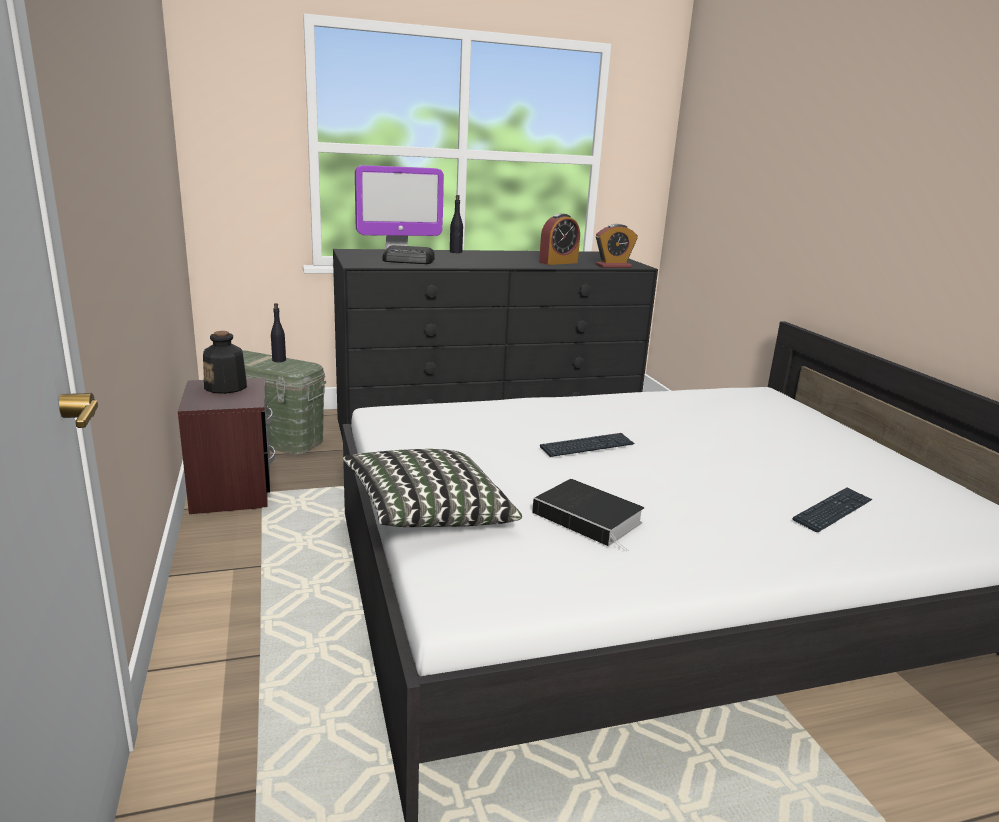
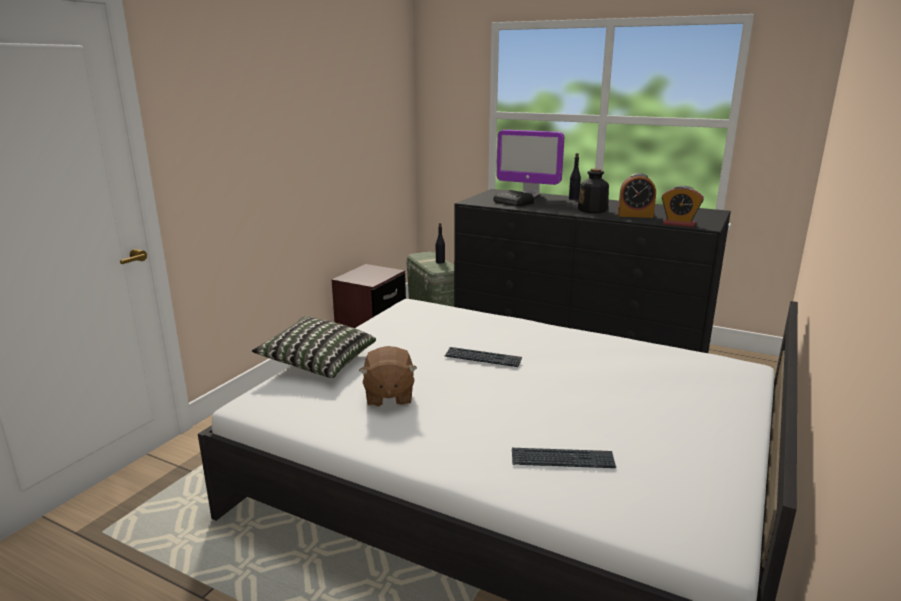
camera: 45 degrees right, 0 degrees up
(226, 387) = (375, 271): bottle -> bottle (593, 210)
(590, 518) = (388, 396): book -> brown plush toy

